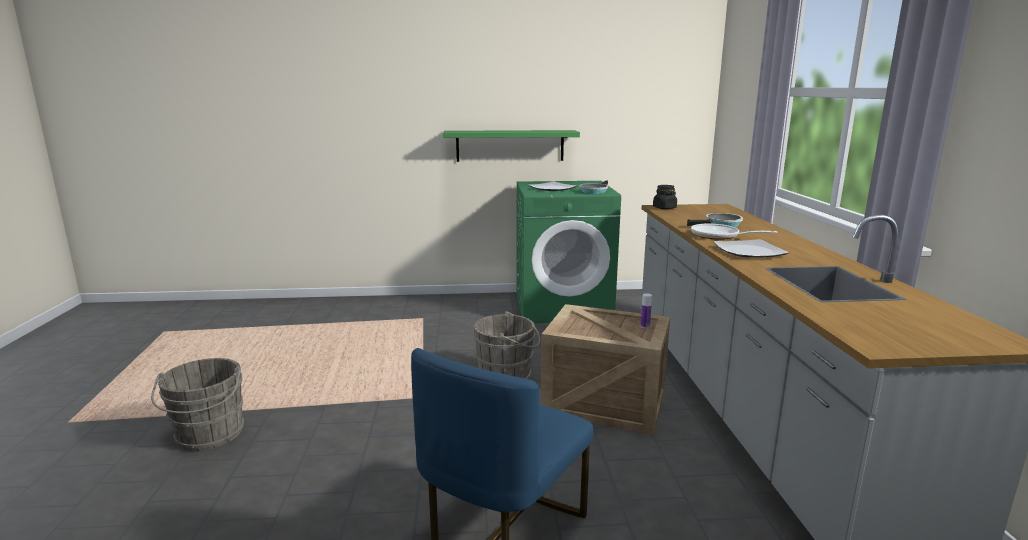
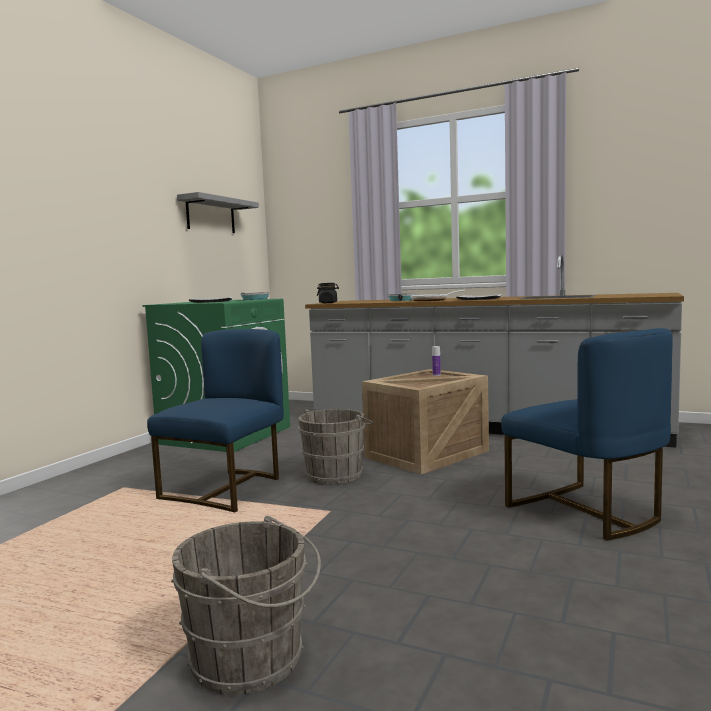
camera: 60 degrees left, 10 degrees down
(442, 348) = (227, 489): none -> blue chair
(510, 145) = (128, 263): green shelf -> none
(621, 95) = (210, 215): none -> grey shelf

